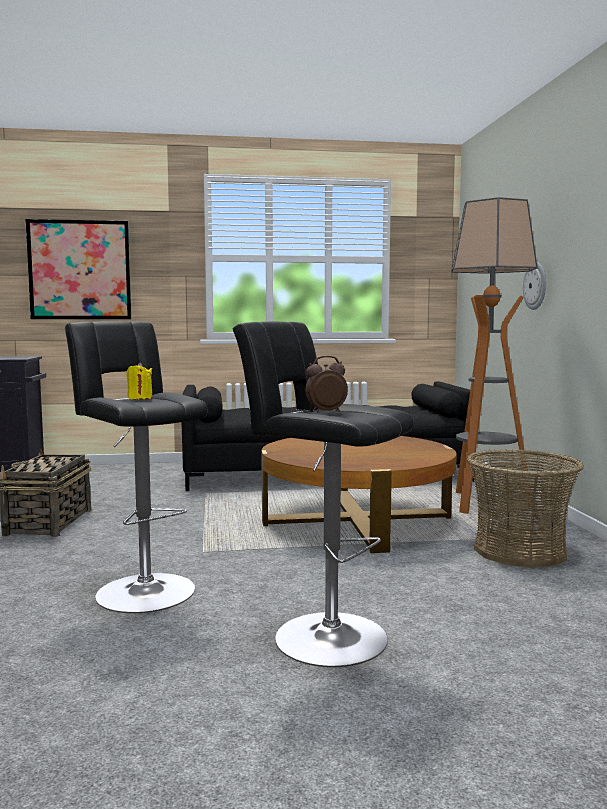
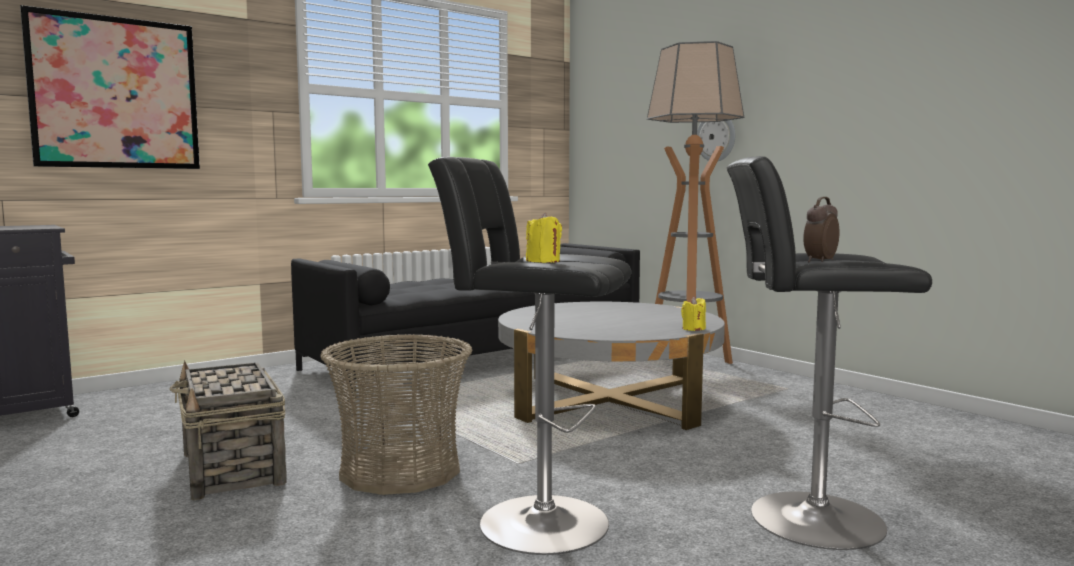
camera: 30 degrees left, 0 degrees up
(357, 520) = (608, 400): brown coffee table -> grey coffee table
(394, 465) = (693, 329): none -> yellow candle
(519, 551) = (798, 403): basket -> basket (400, 470)

